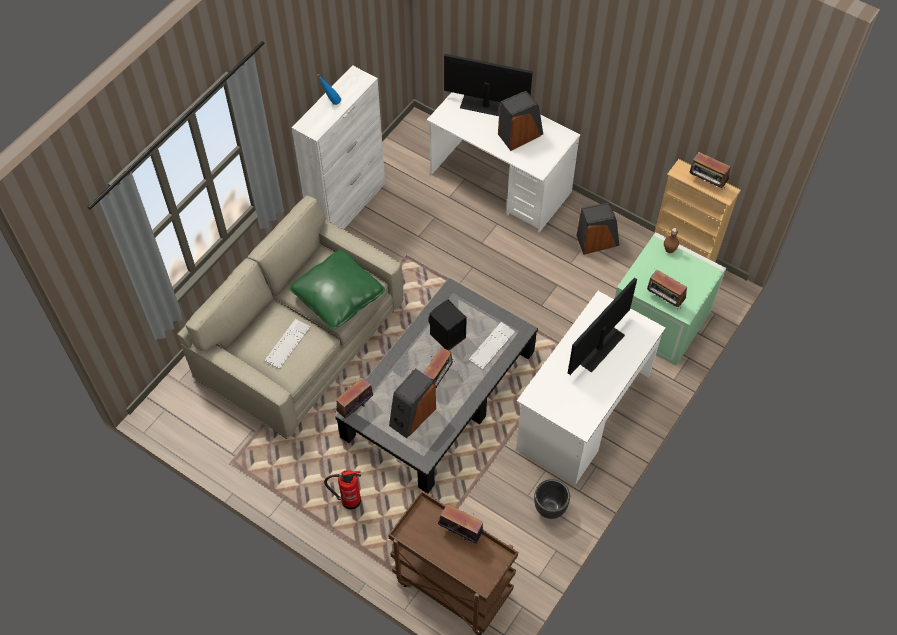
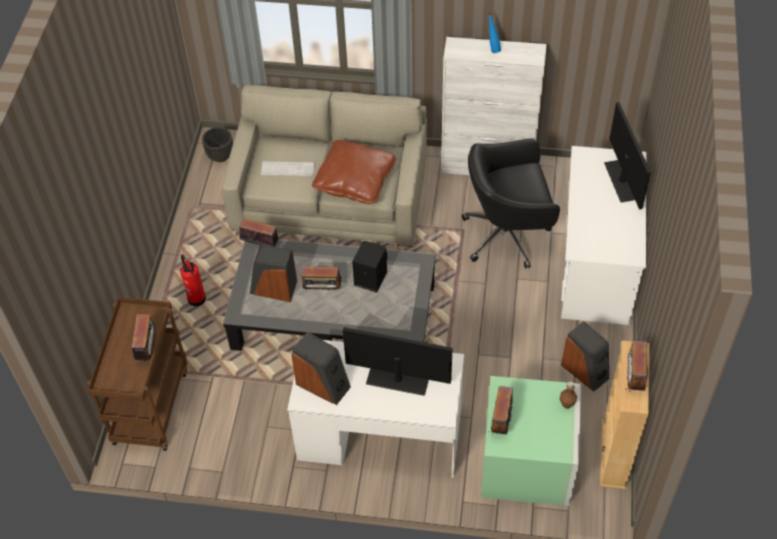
camera: 65 degrees right, 5 degrees down
(338, 296) = (355, 181): green pillow -> brown pillow
(432, 227) = (508, 234): none -> black office chair
(491, 346) = (380, 315): keyboard -> none
(520, 135) = (607, 220): speaker -> speaker (323, 384)
(549, 507) = (263, 449): black planter -> black planter (220, 156)

